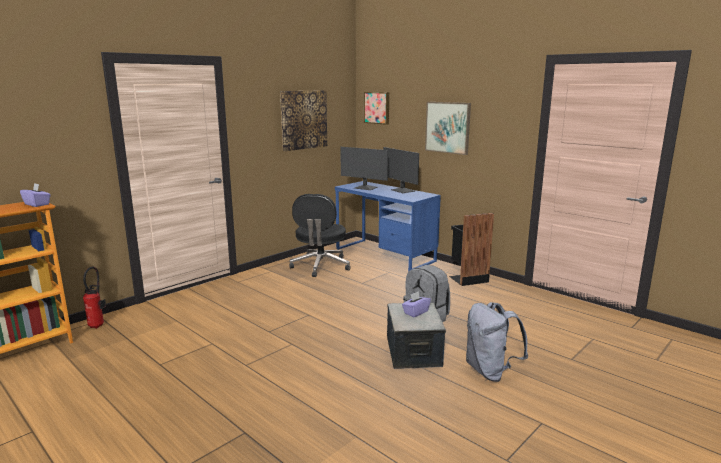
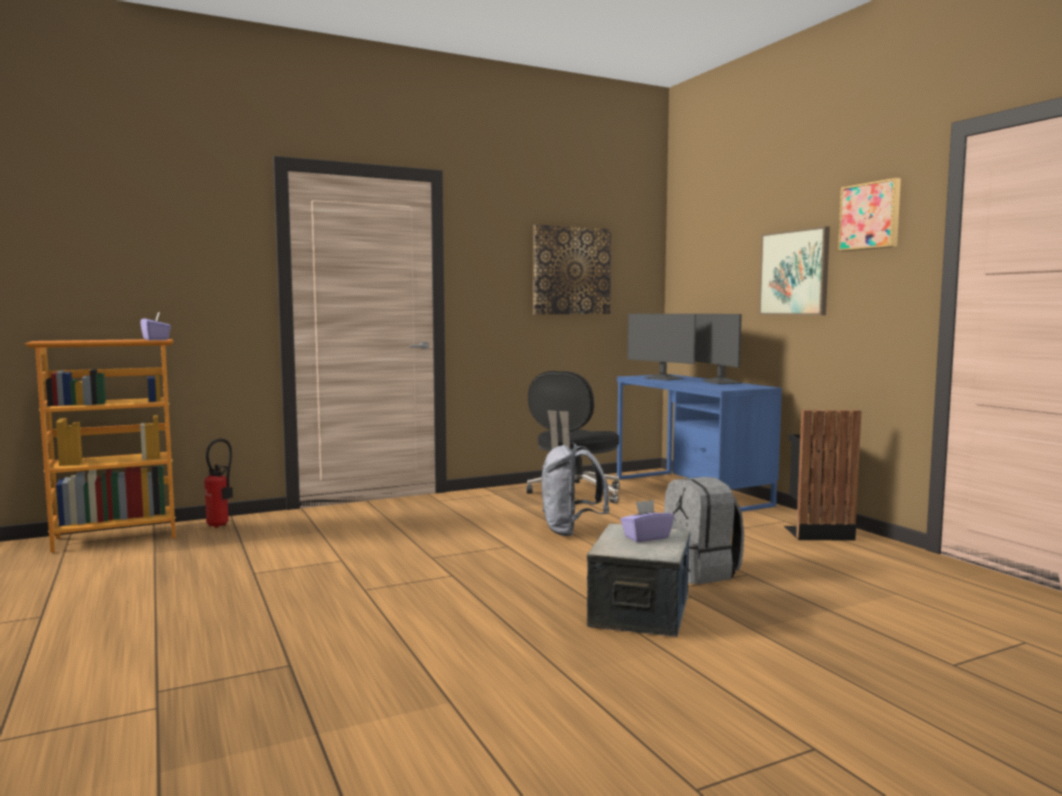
camera: 20 degrees right, 10 degrees down
(377, 107) = (693, 255): picture -> picture (870, 216)
(490, 372) = (764, 657): grey backpack -> grey backpack (571, 531)

